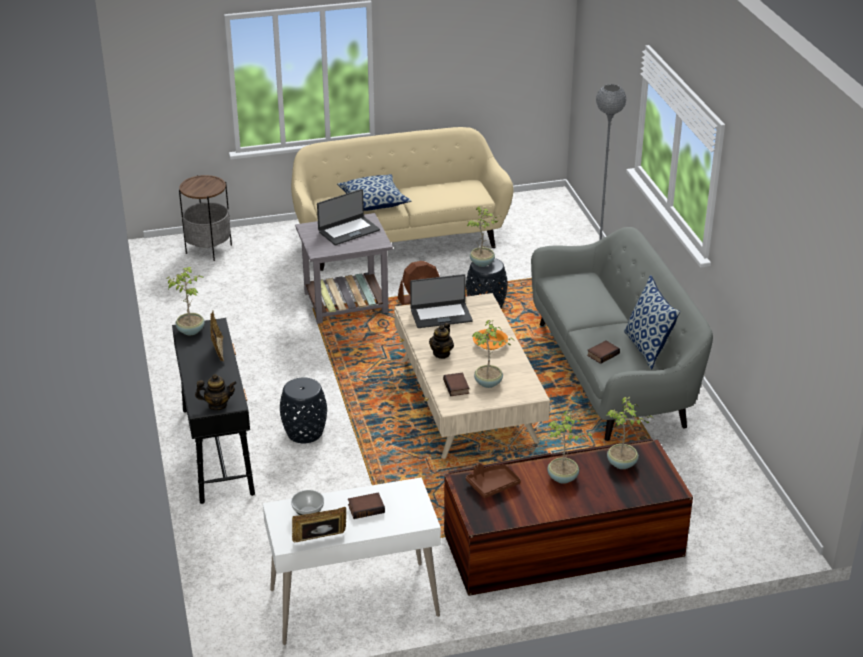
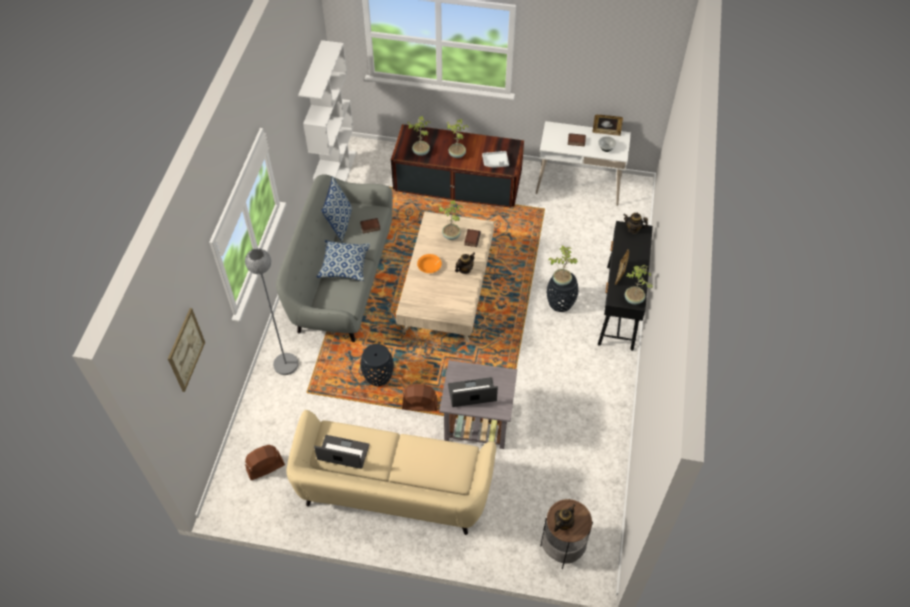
camera: 155 degrees left, 20 degrees up
(207, 183) = (563, 523): none -> teapot
(374, 202) = (420, 458): pillow -> pillow (344, 265)
(441, 315) = (444, 304): laptop -> laptop (343, 453)
(482, 263) = (377, 357): potted plant -> potted plant (561, 280)
(492, 485) = (495, 162): brown tray -> white tray
(537, 222) = (265, 468): none -> brown fan
(604, 48) = (186, 350): none -> picture
(752, 488) = (336, 176): none -> white bookcase

